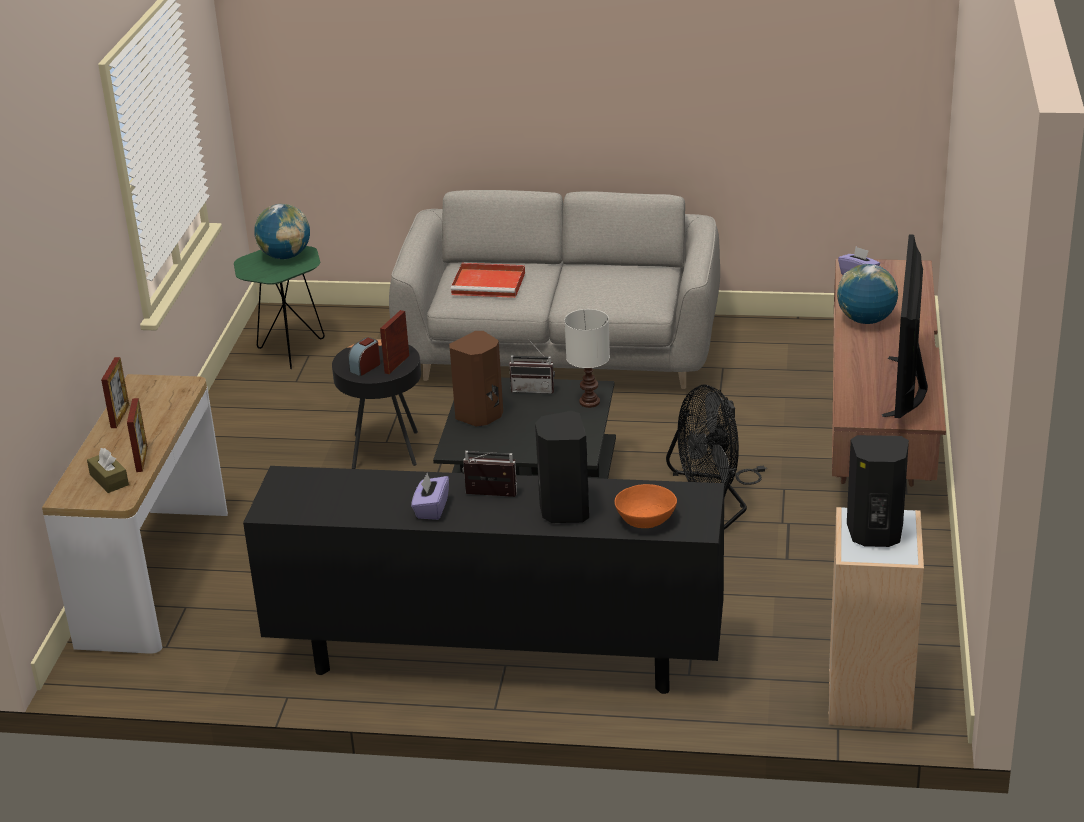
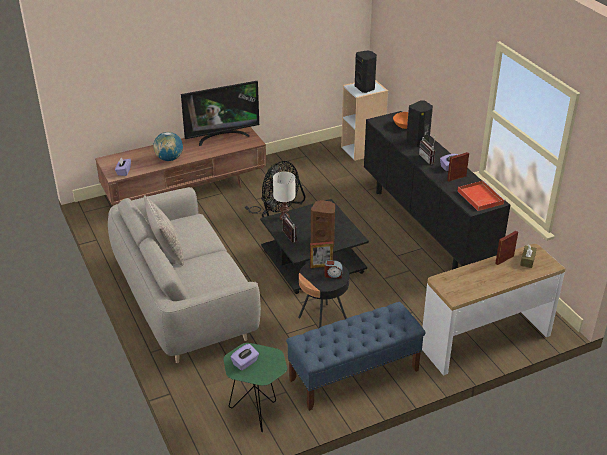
camera: 125 degrees left, 5 degrees up
(120, 416) = (485, 286): picture frame -> picture frame (456, 178)
(253, 438) = (354, 375): none -> blue bench
(285, 256) = (245, 363): globe -> purple tissue box
(490, 283) = (212, 274): red tray -> red tray (479, 197)
(589, 267) = (166, 250): none -> grey pillow

